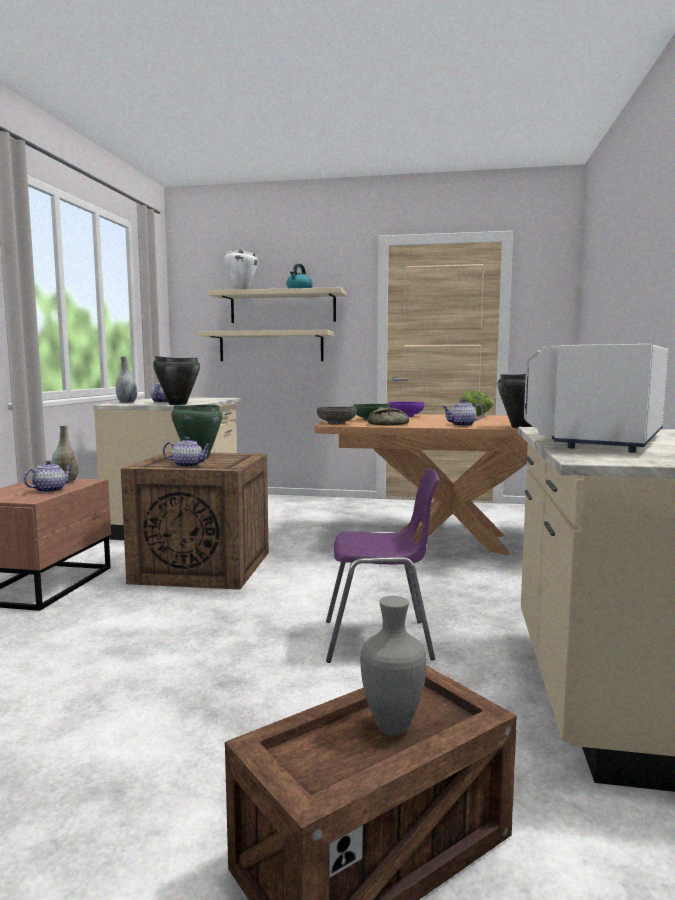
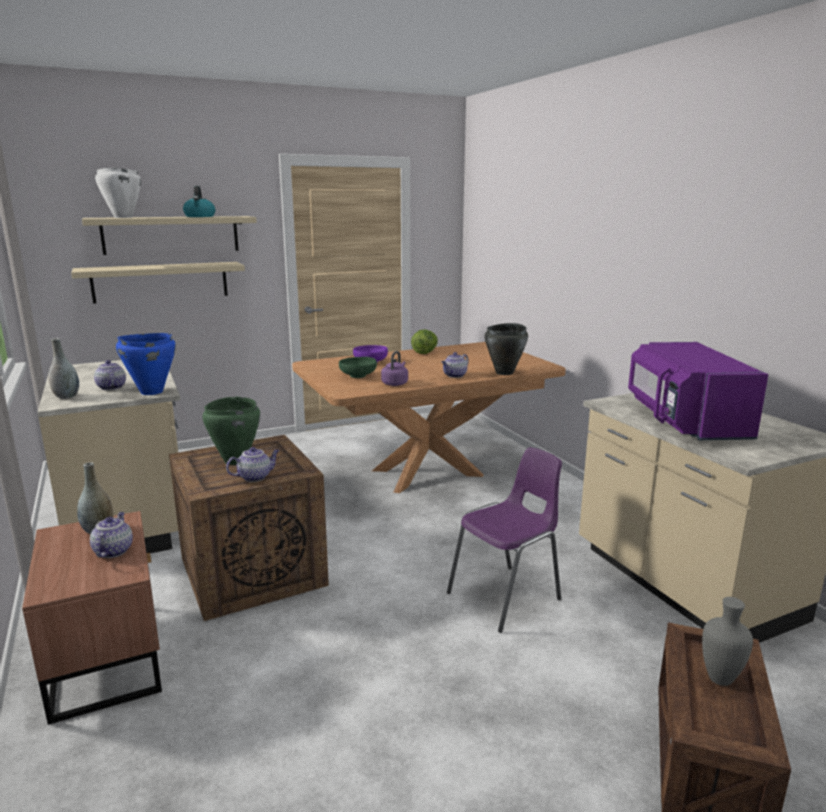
camera: 35 degrees left, 10 degrees up
(177, 404) = (151, 392): black cooking pot -> blue cooking pot
(336, 423) = (347, 391): grey bowl -> none
(390, 424) = (395, 383): bread -> purple kettle
(598, 440) = (683, 421): white microwave -> purple microwave

